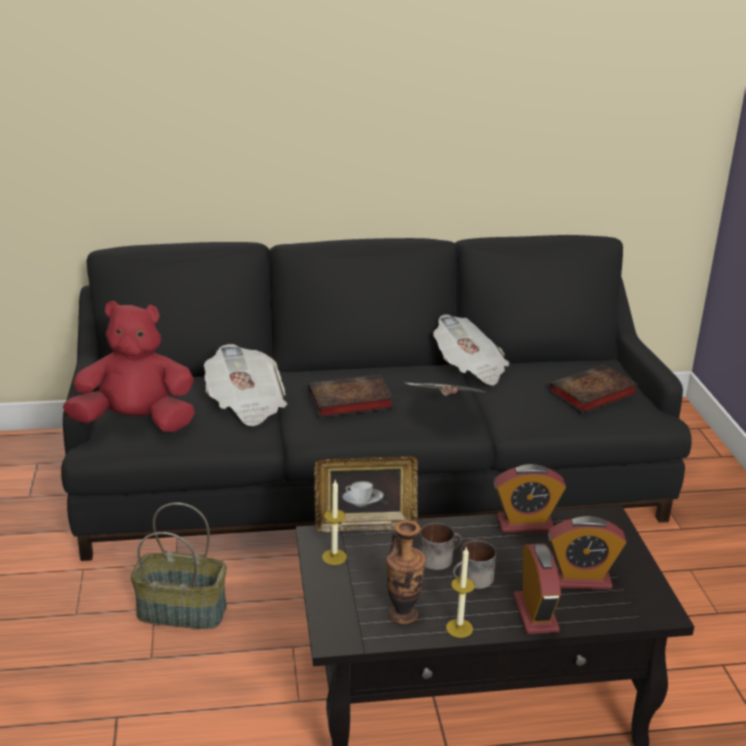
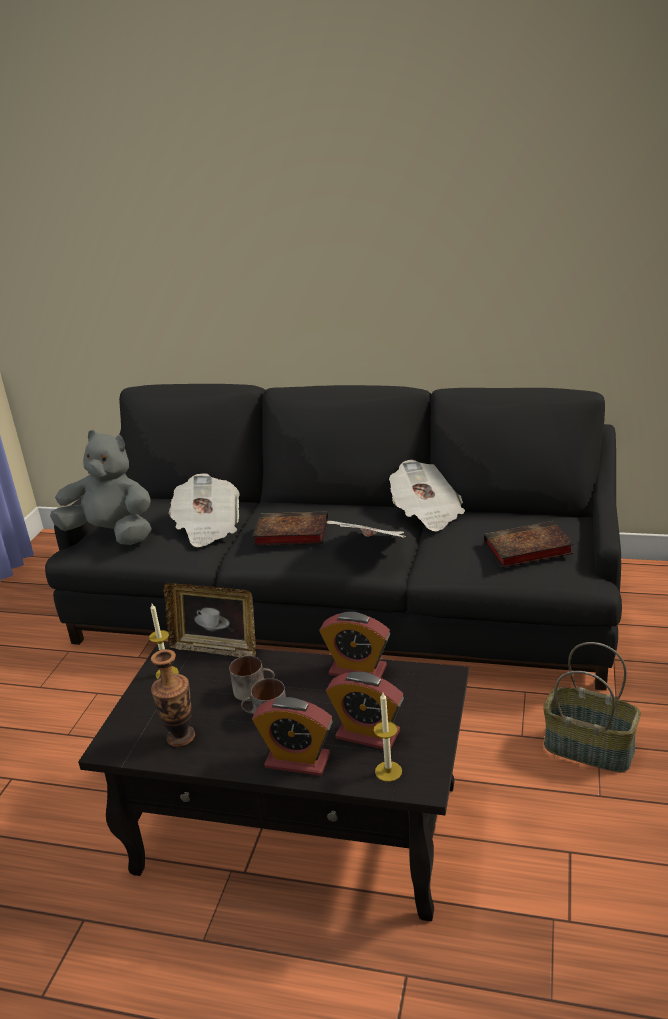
camera: 25 degrees right, 0 degrees up
(136, 423) = (112, 534): red plush toy -> grey plush toy
(183, 610) = (116, 699): basket -> basket (589, 748)
(459, 628) = (218, 760): candle -> candle (388, 771)
(535, 613) = (297, 760): alarm clock -> alarm clock turned 90 degrees clockwise

